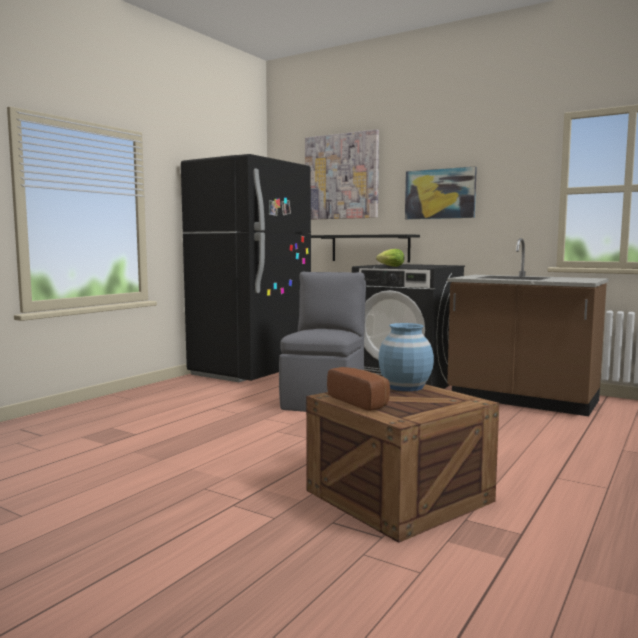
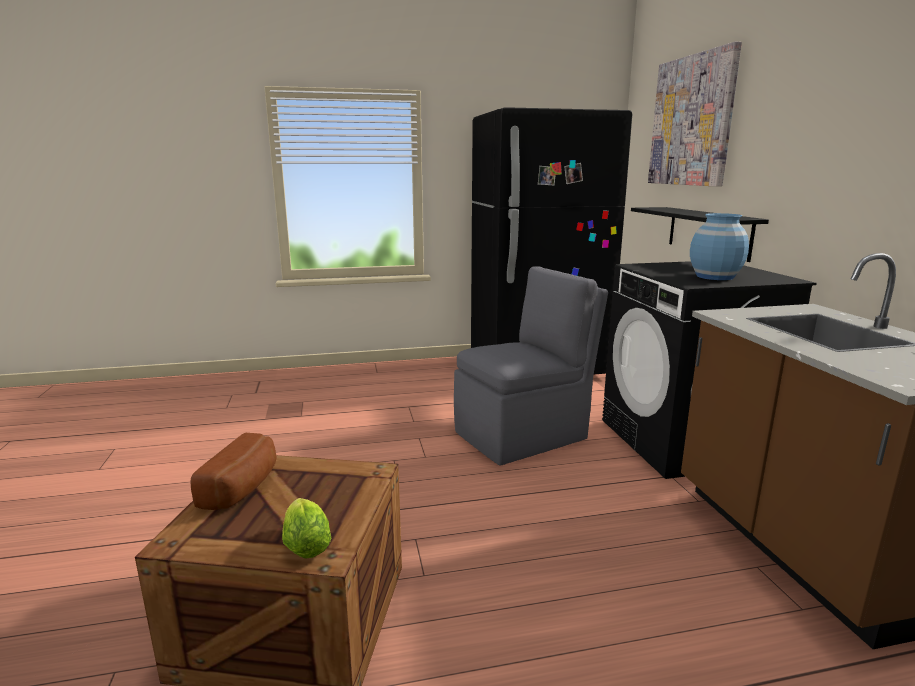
camera: 45 degrees right, 10 degrees up
(389, 266) = (655, 272): lettuce -> lettuce (305, 543)
(405, 387) = (350, 484): blue vase -> blue vase (715, 277)
(440, 194) = (806, 151): picture -> none

